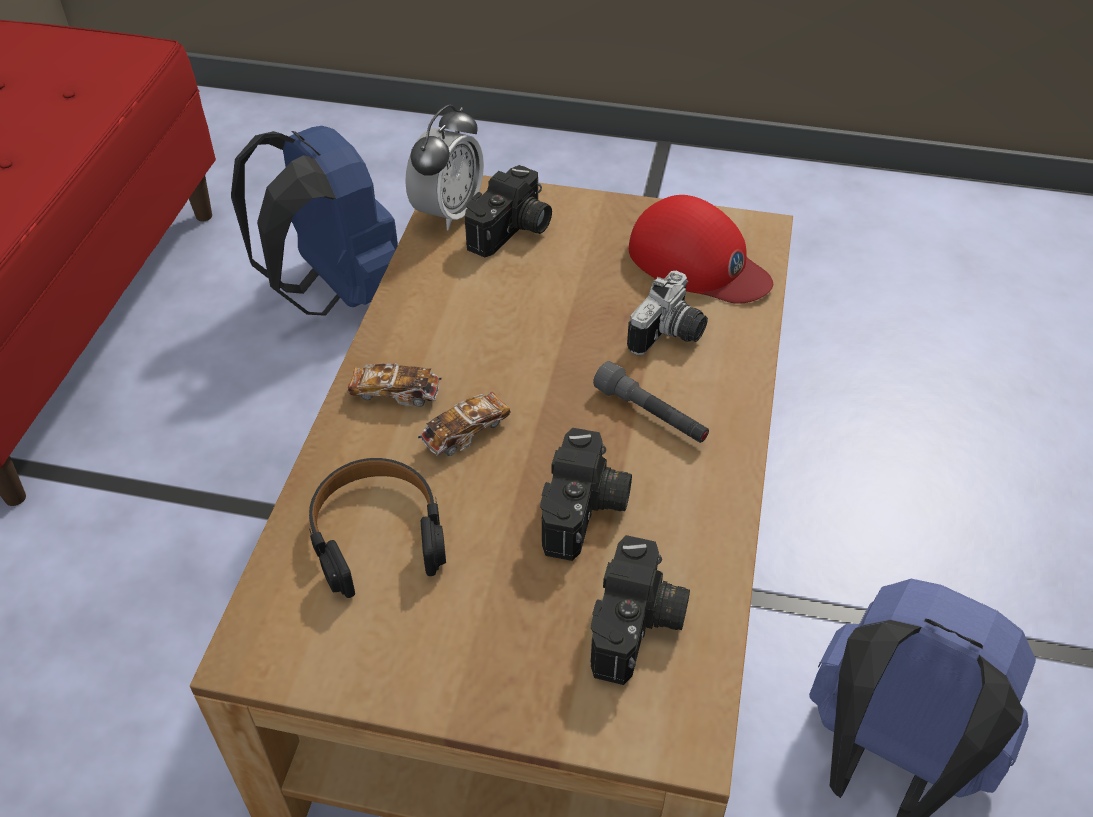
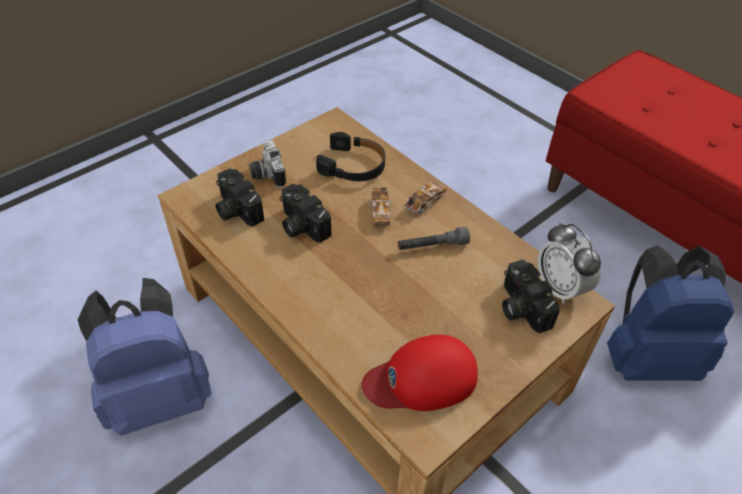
camera: 125 degrees right, 0 degrees up
(651, 415) = (329, 279): grey flashlight -> grey flashlight (432, 246)
(670, 335) = (373, 322): camera -> camera (266, 174)

